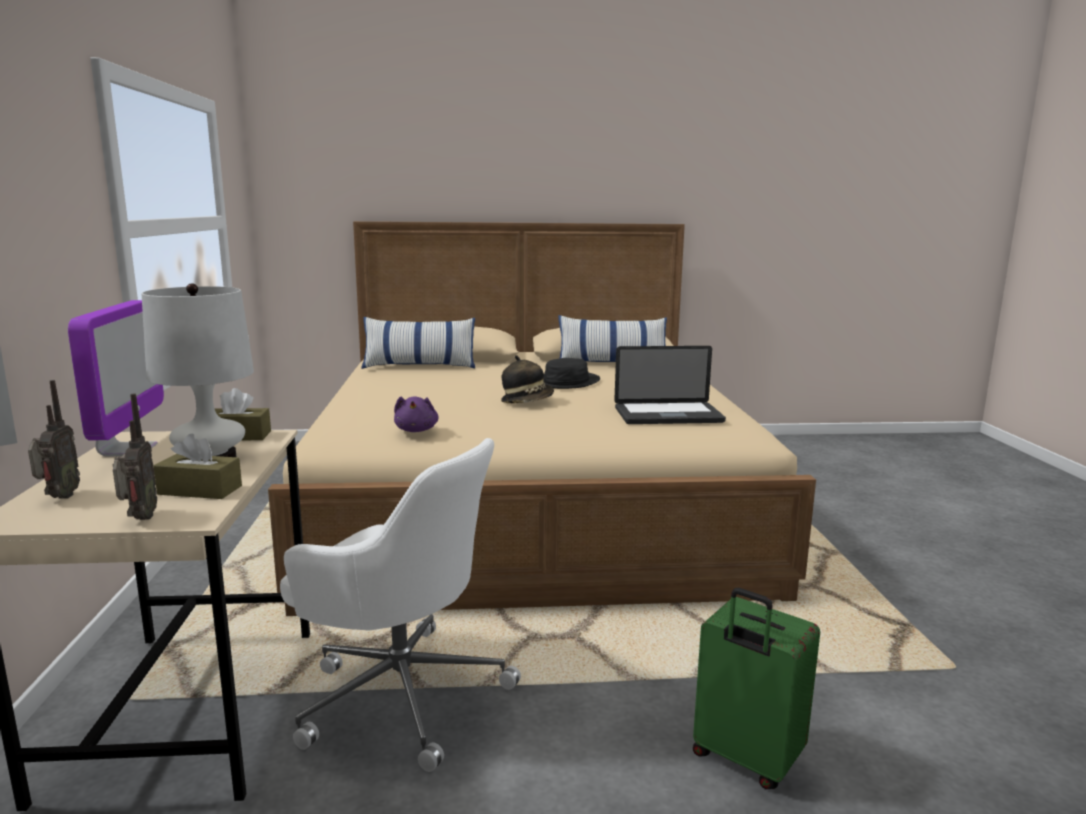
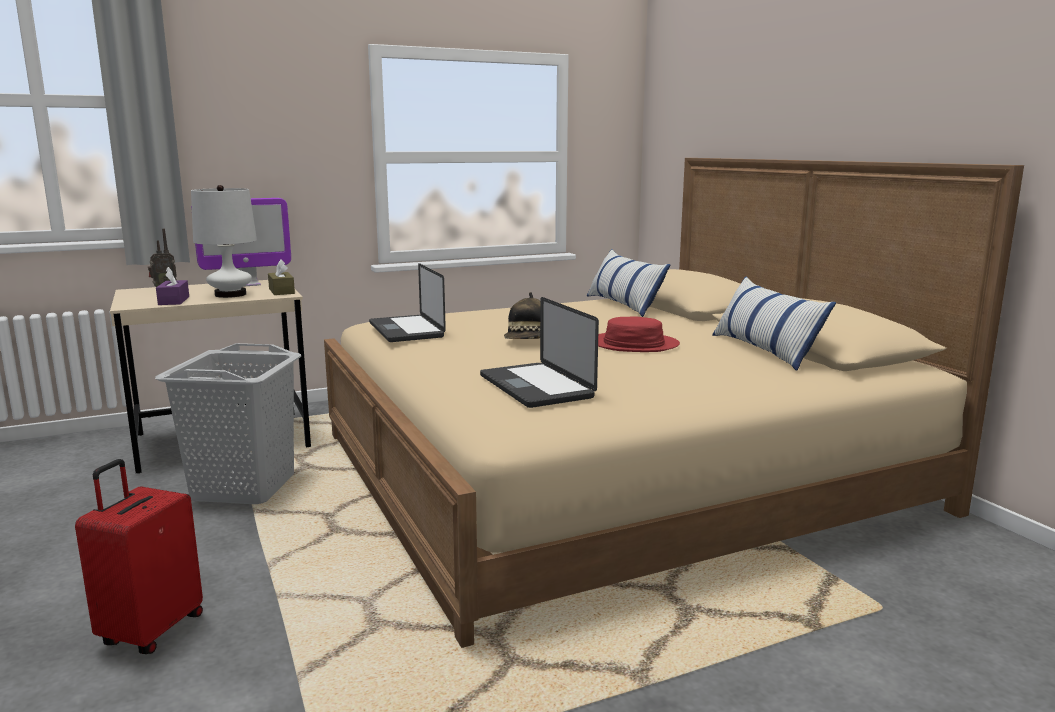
camera: 70 degrees right, 0 degrees up
(139, 519) = (129, 301): radio -> none
(200, 490) = (174, 301): brown tissue box -> purple tissue box
(401, 693) = (243, 488): white office chair -> grey laundry basket
(416, 430) = (406, 330): purple plush toy -> laptop
(566, 382) = (633, 344): black hat -> red hat
(745, 759) = (151, 630): green suitcase -> red suitcase

